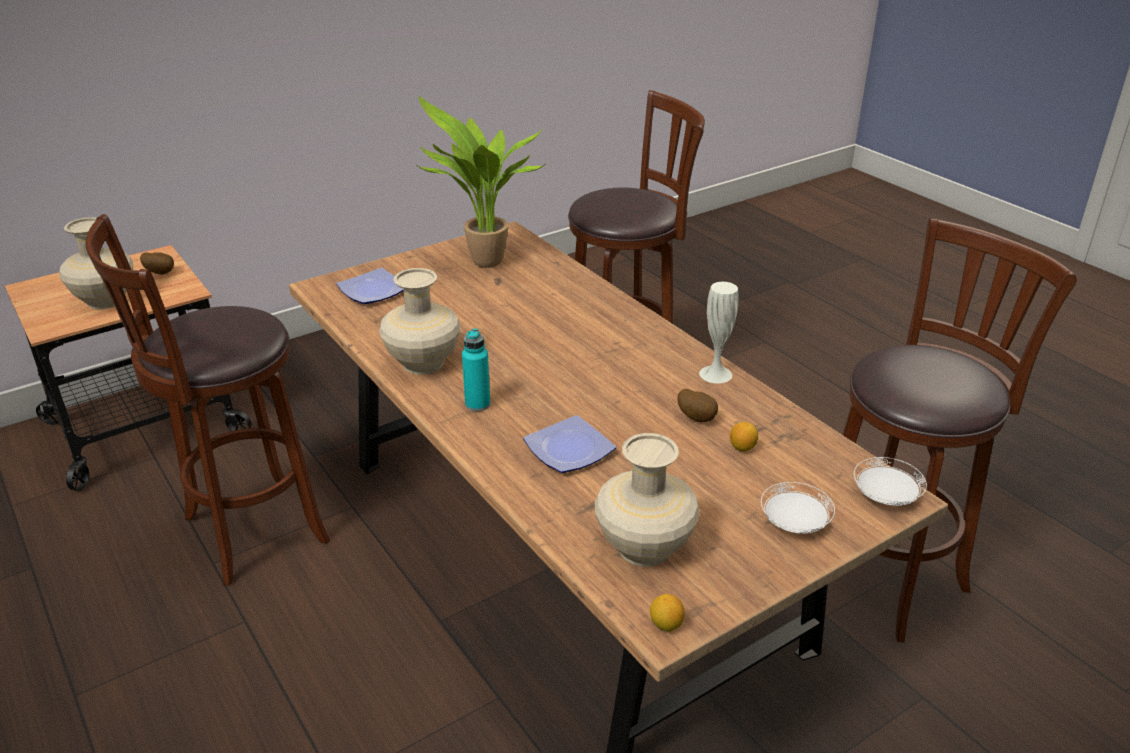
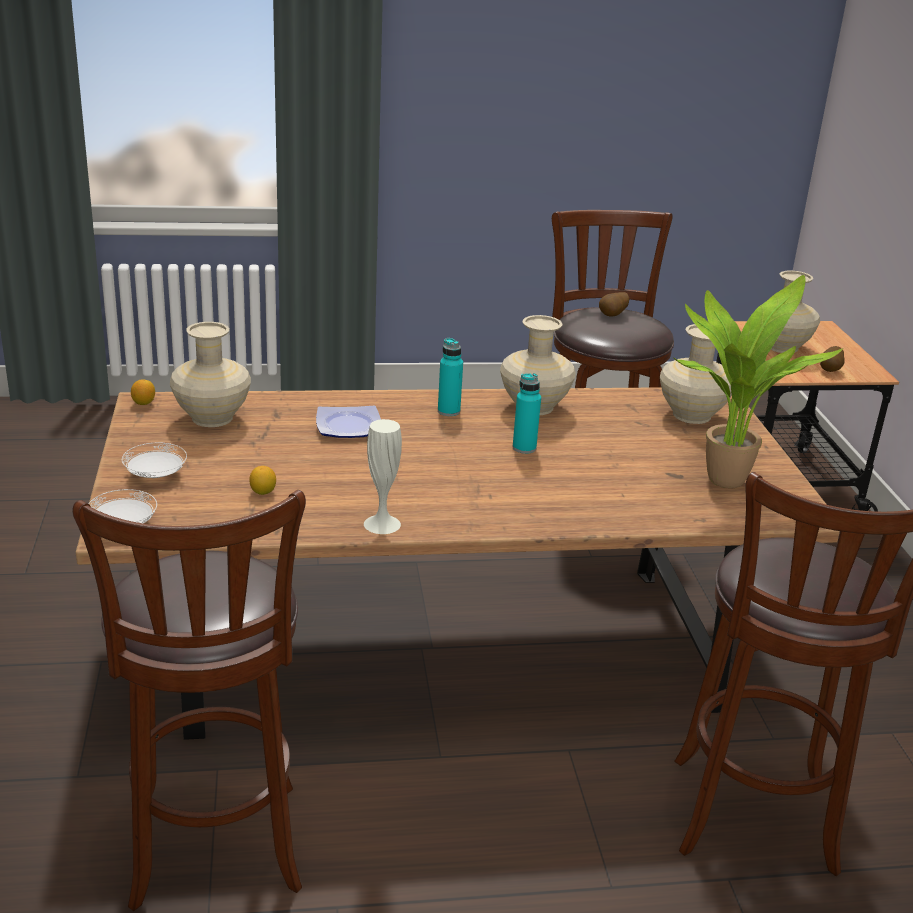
camera: 115 degrees right, 5 degrees down
(374, 291) = (691, 415): plate -> beige vase
(516, 348) = (524, 448): none -> turquoise bottle
(697, 418) = (326, 489): potato -> potato (613, 316)

